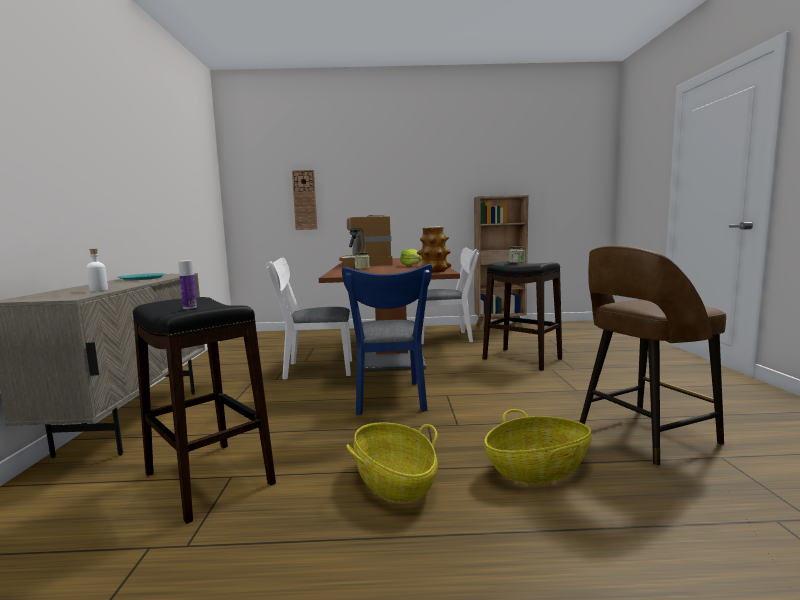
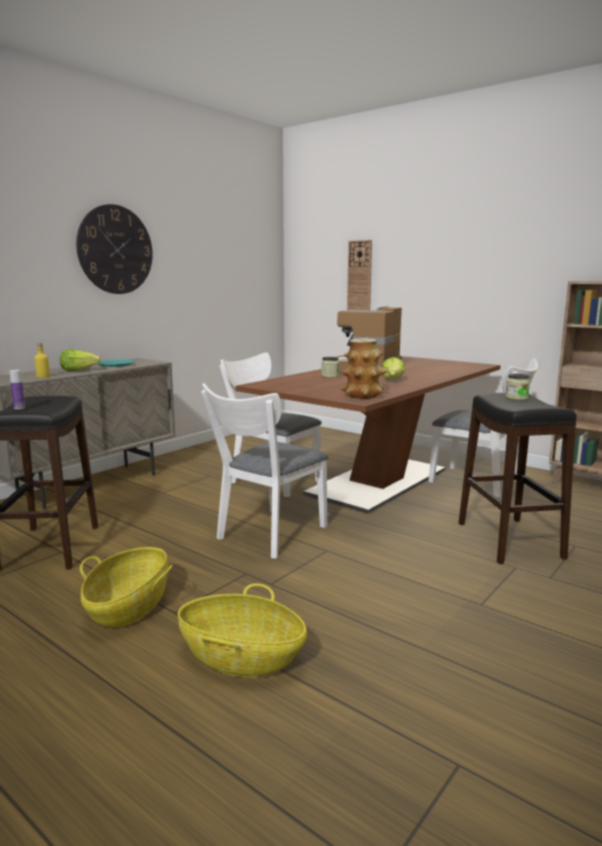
camera: 40 degrees right, 5 degrees up
(99, 290) = (43, 376): white bottle -> yellow bottle
(114, 154) = (115, 250): none -> wall clock
(120, 284) = (79, 370): none -> lettuce
(389, 400) = (267, 535): blue chair -> white chair
(643, 435) = (427, 690): brown stool -> none

